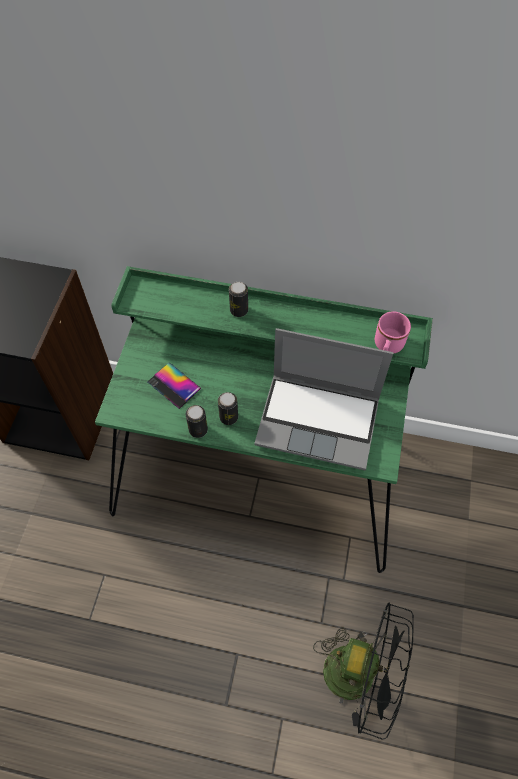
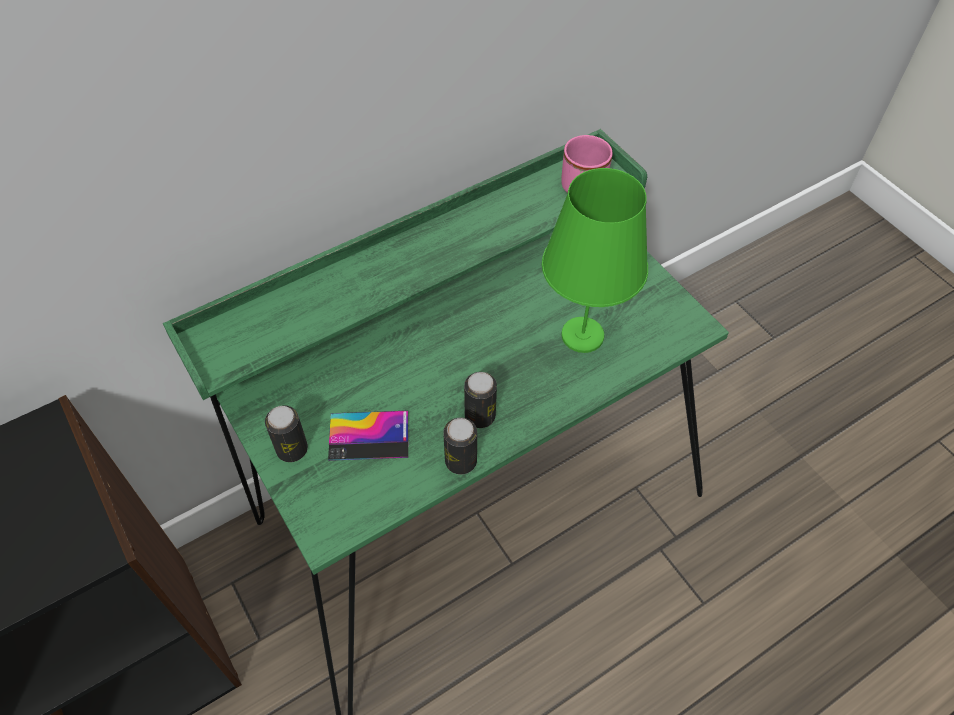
camera: 45 degrees left, 5 degrees down
(239, 310) = (376, 272): can -> can (292, 449)
(320, 420) = (583, 335): laptop -> green table lamp
(361, 674) = (793, 615): black fan -> none

